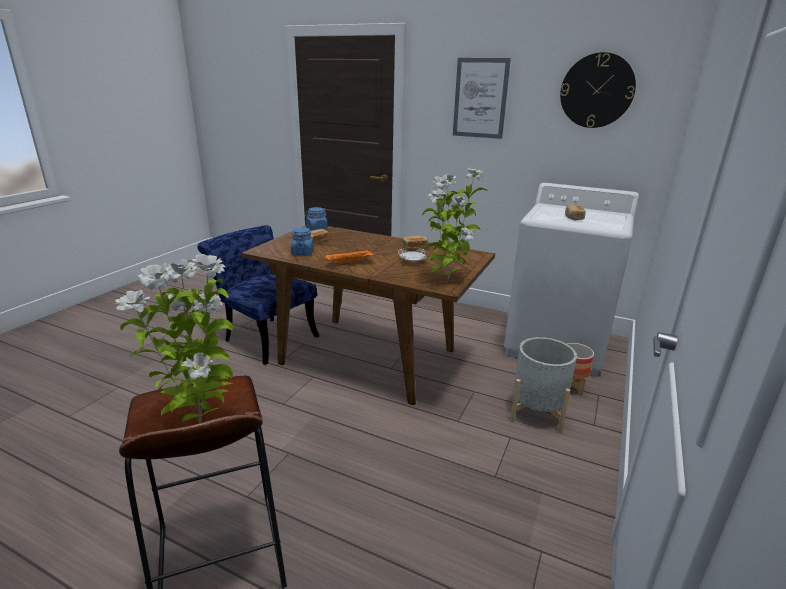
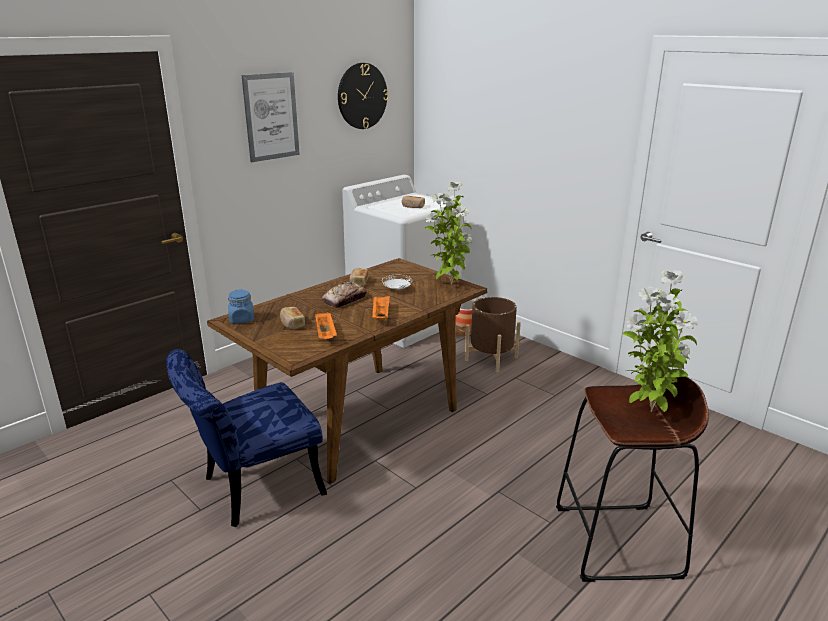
camera: 70 degrees left, 0 degrees up
(302, 252) = (326, 335): blue jar -> orange tray
(373, 249) = (345, 300): none -> bread
(537, 413) = (491, 359): grey planter -> brown planter

